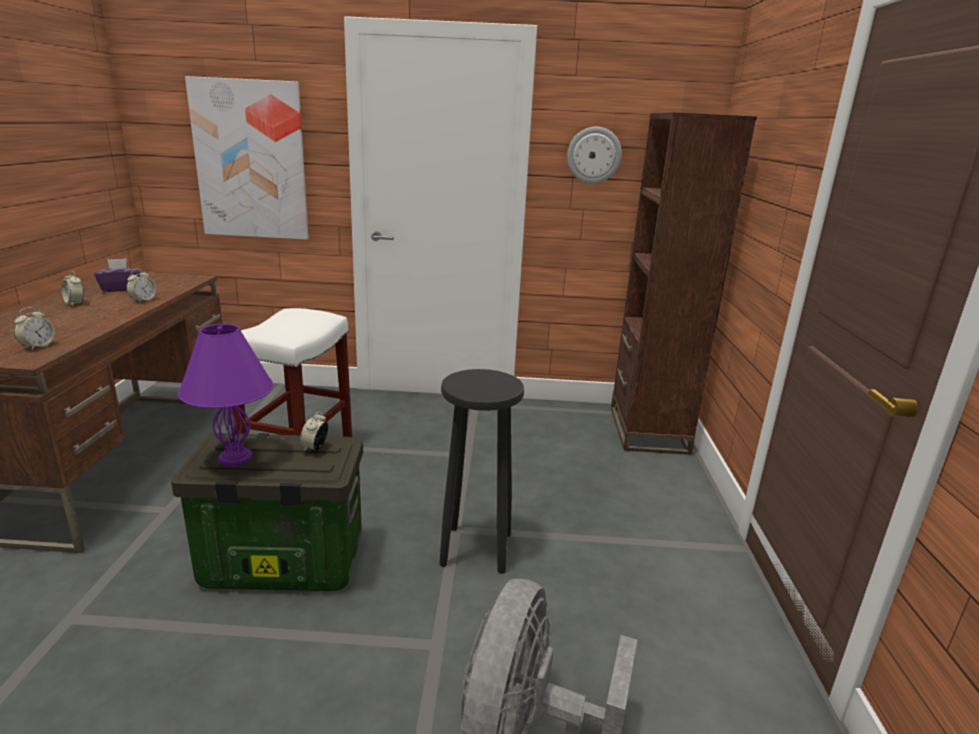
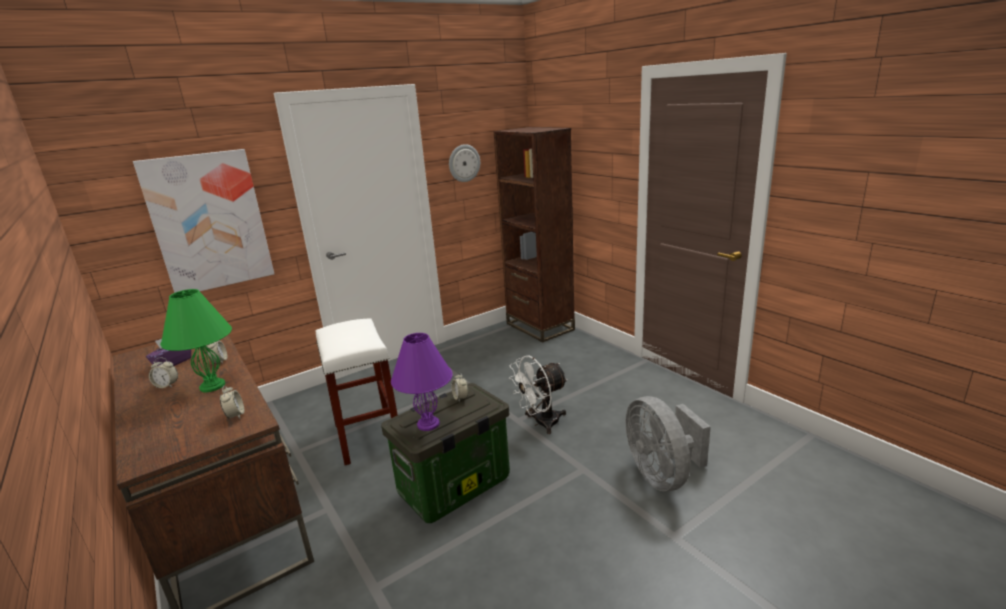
camera: 35 degrees left, 0 degrees up
(91, 317) = (213, 386): none -> green table lamp
(476, 549) = (541, 423): black stool -> white fan

